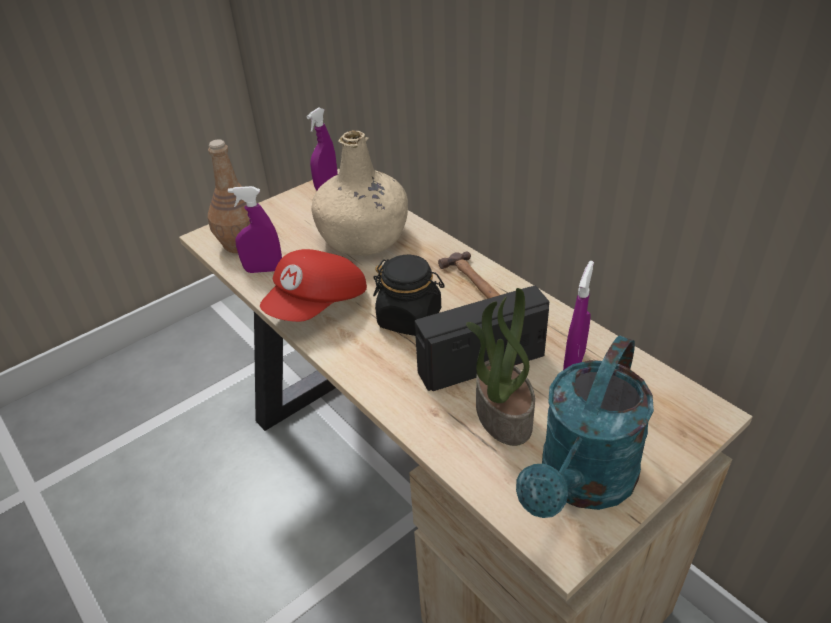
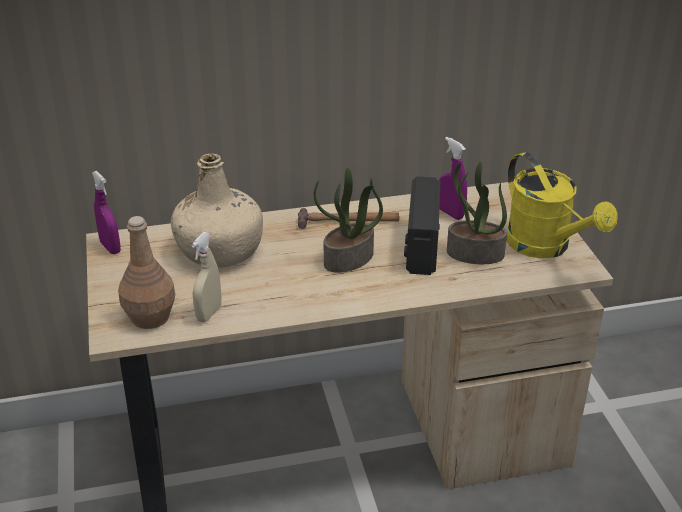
camera: 65 degrees left, 5 degrees down
(263, 270) = (209, 313): purple spray bottle -> beige spray bottle
(318, 305) = (290, 297): red cap -> none
(410, 319) = (348, 260): black jar -> potted plant
(581, 483) = (546, 247): turquoise watering can -> yellow watering can

